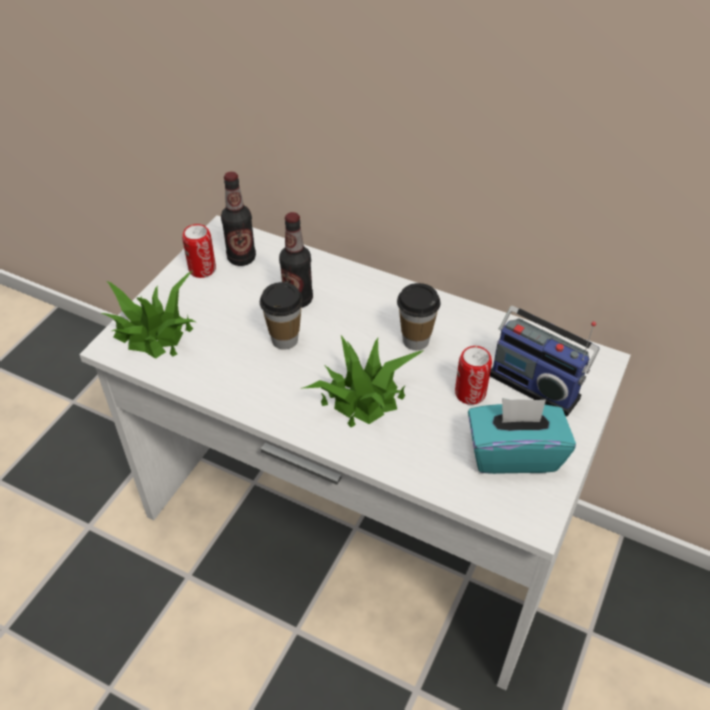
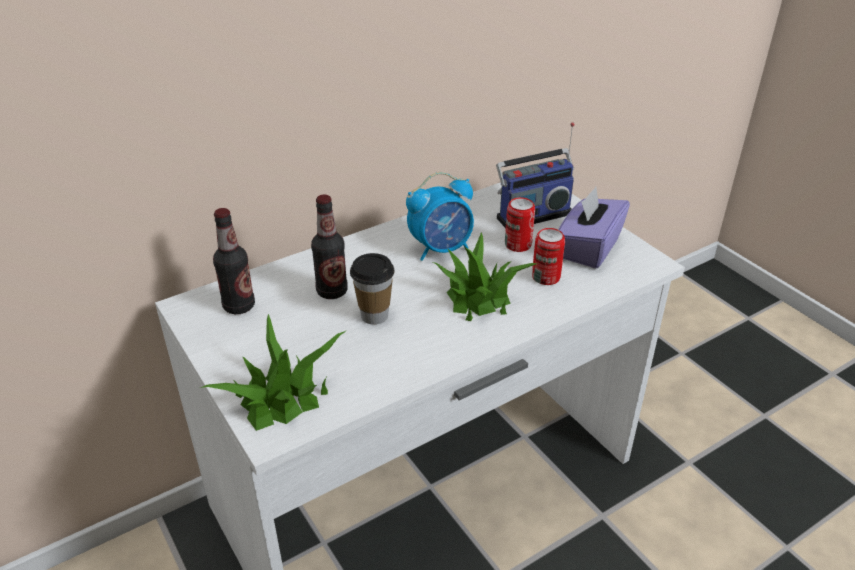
camera: 60 degrees left, 10 degrees down
(202, 269) = (225, 336): can -> can (546, 277)
(415, 340) = (441, 249): cup -> alarm clock
(513, 453) = (588, 248): turquoise tissue box -> purple tissue box

